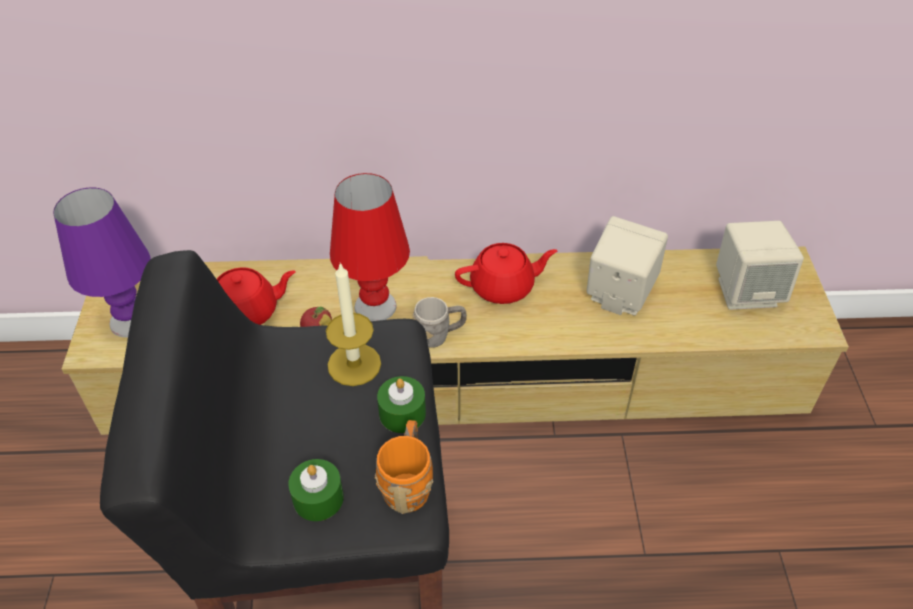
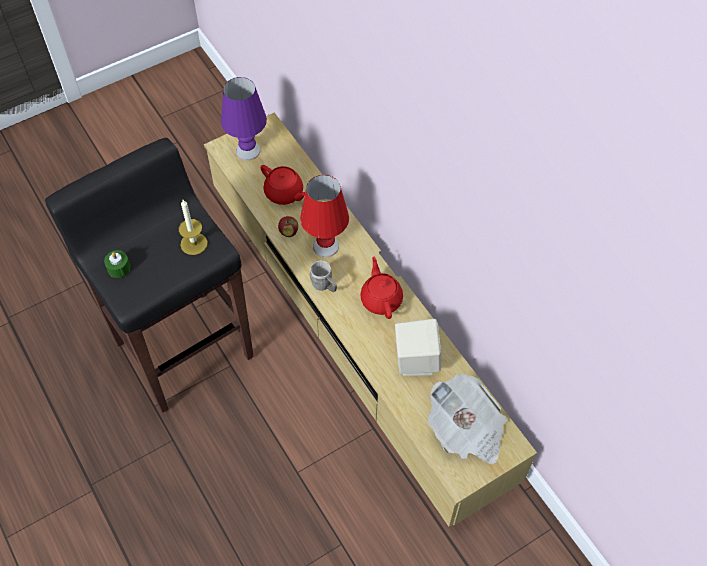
camera: 60 degrees right, 10 degrees up
(402, 413) = (177, 275): green candle -> none
(408, 482) = (142, 294): orange mug -> none
(503, 287) = (381, 299): red teapot -> red teapot turned 150 degrees counterclockwise
(747, 292) = (466, 430): beige speaker -> newspaper

